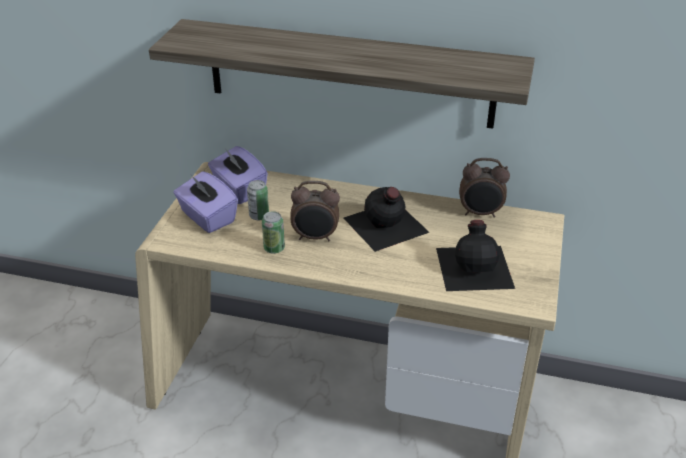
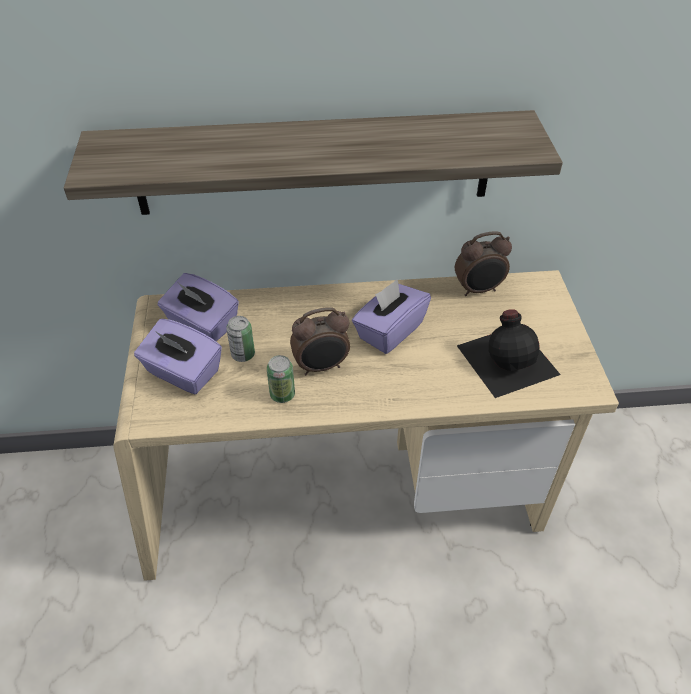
camera: 20 degrees left, 10 degrees up
(385, 226) = (389, 331): black bottle -> purple tissue box

